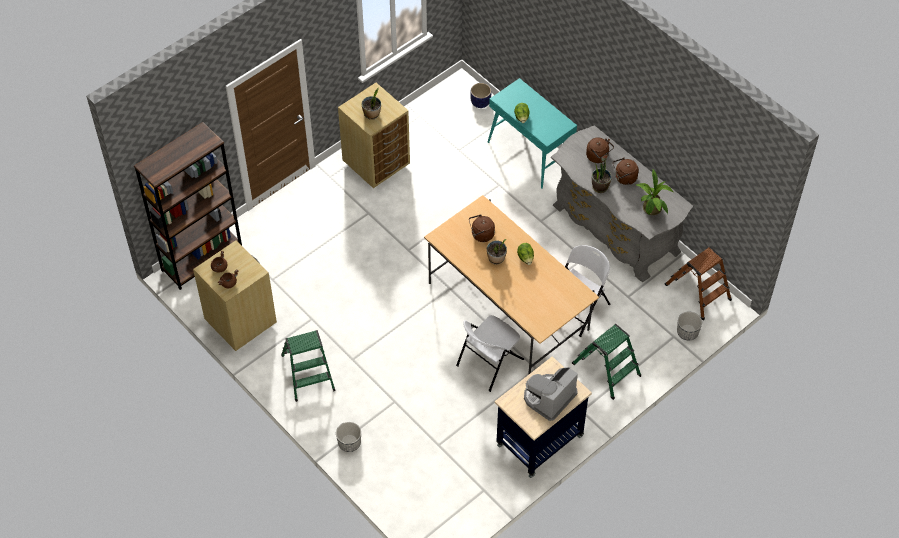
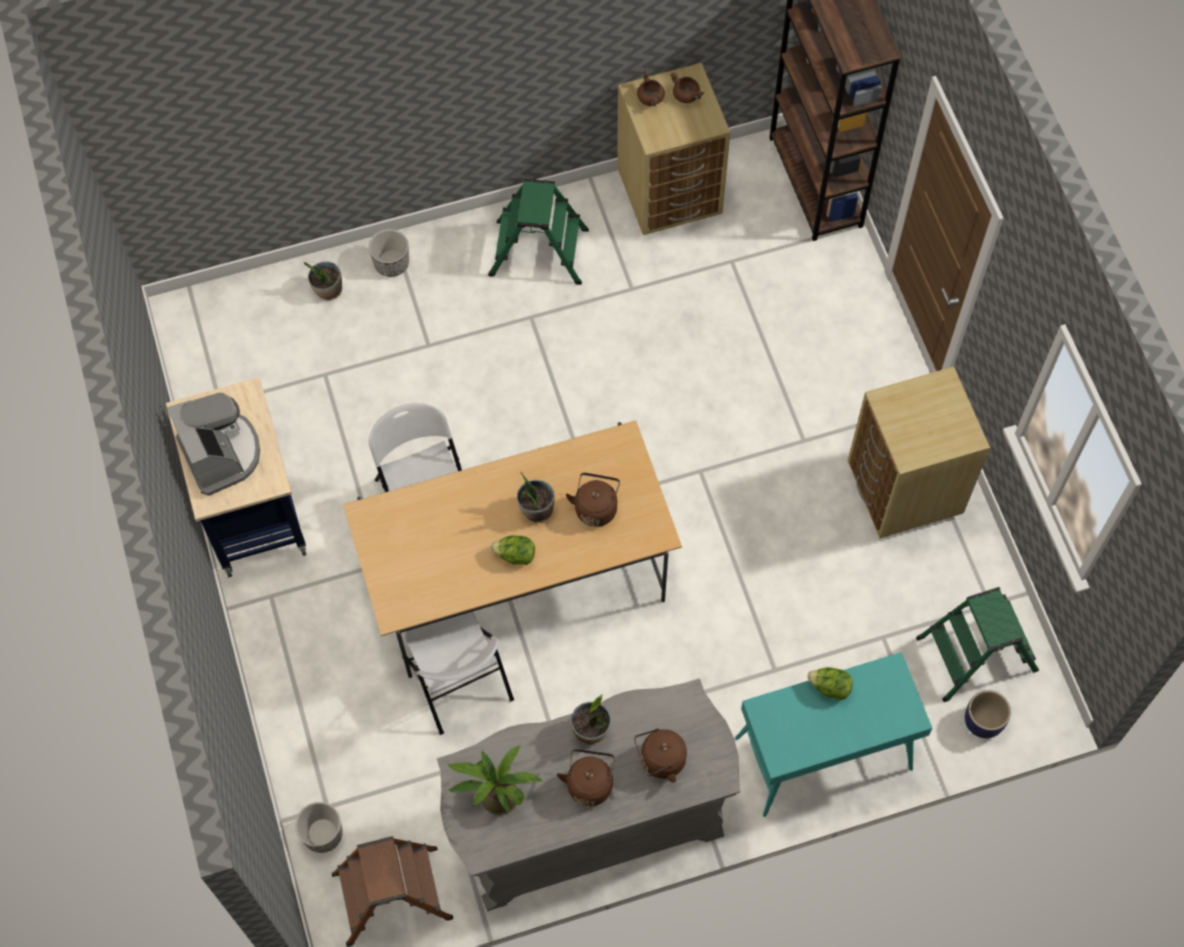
camera: 115 degrees right, 10 degrees up
(372, 114) = (913, 413): potted plant -> potted plant (328, 290)
(606, 369) = (323, 668): green step ladder -> green step ladder (977, 654)

